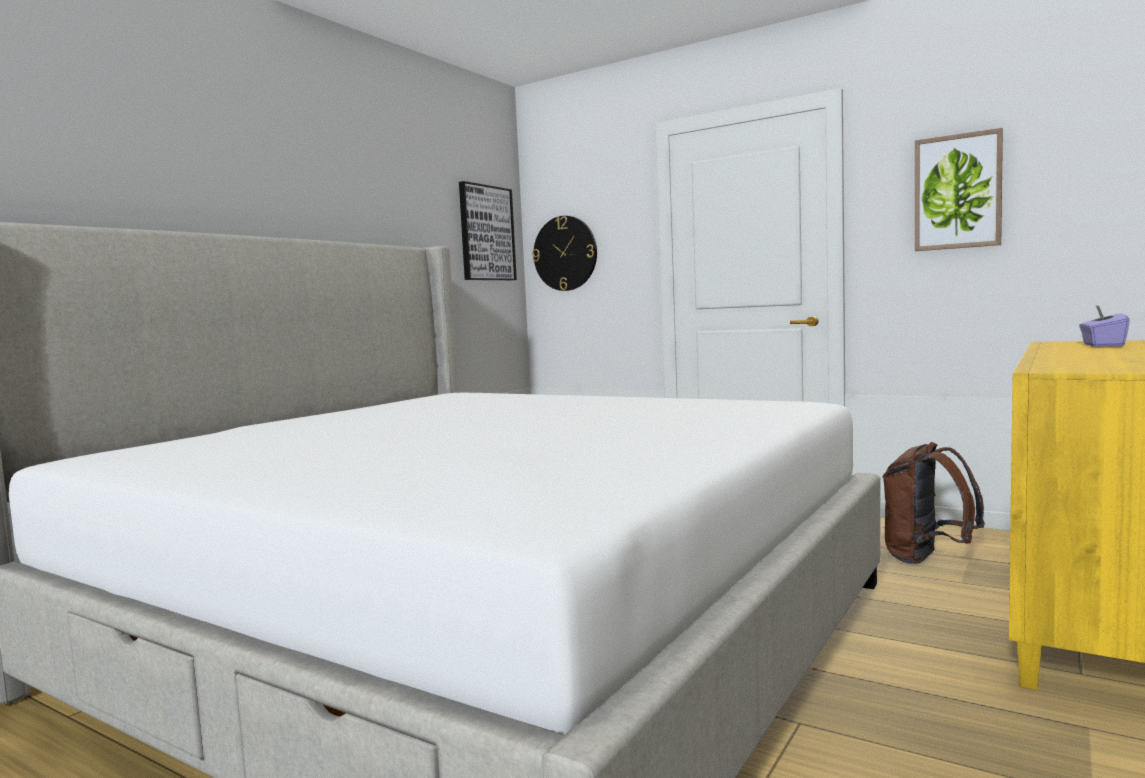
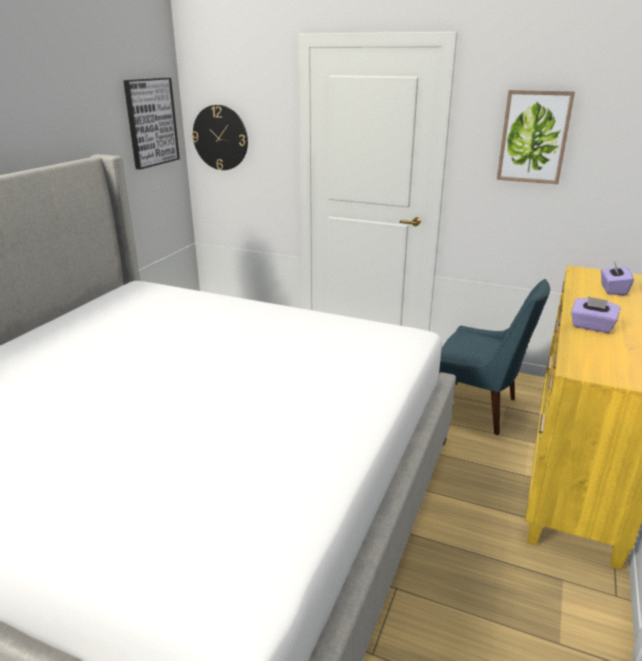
camera: 10 degrees left, 20 degrees up
(927, 559) = (478, 408): brown backpack -> blue chair
(1069, 357) = (591, 327): none -> purple tissue box

